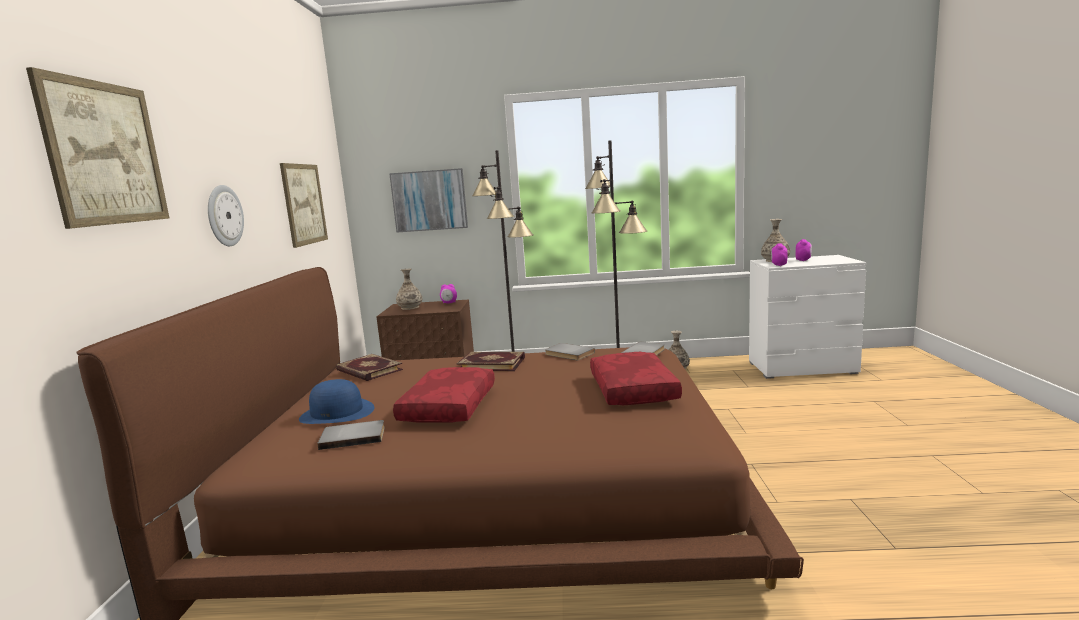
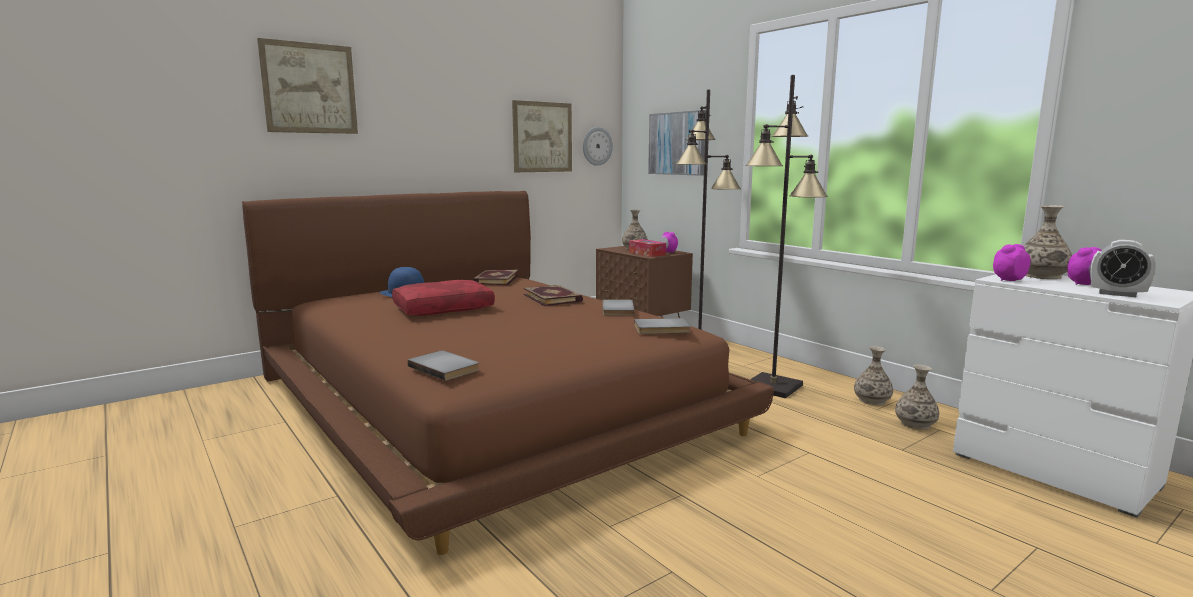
camera: 50 degrees right, 0 degrees up
(224, 216) = (424, 137): wall clock -> wall clock (597, 146)
(353, 436) = (370, 304): grey book -> grey book (445, 367)
(440, 308) = (647, 253): none -> tissue box
(631, 390) = (546, 342): red pillow -> none
(720, 372) = (915, 424): none -> vase
(831, 261) = (1117, 294): none -> alarm clock

